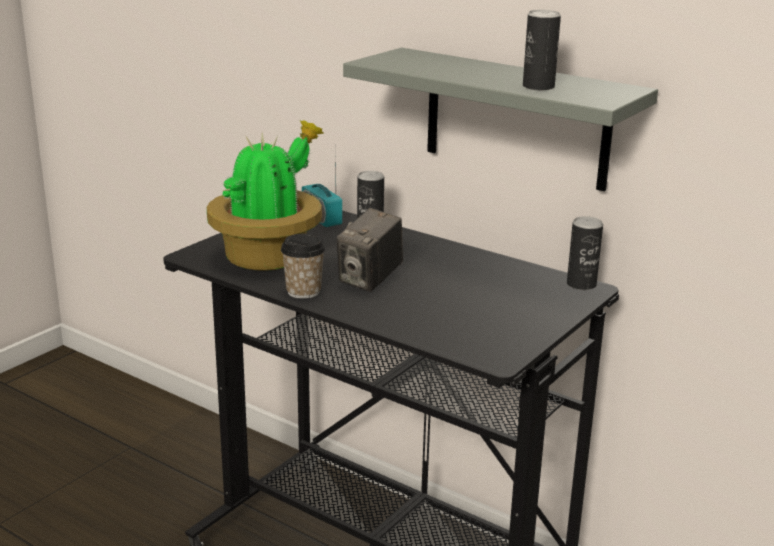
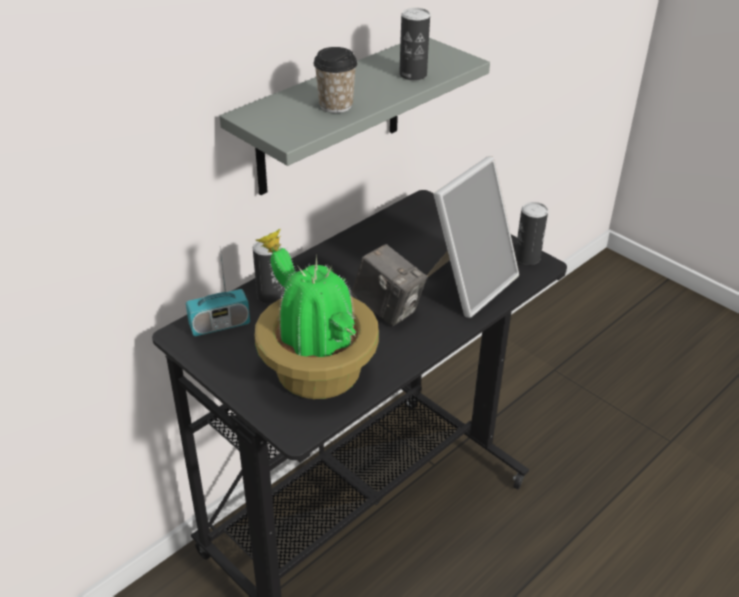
camera: 80 degrees left, 15 degrees up
(303, 291) = (407, 352): cup -> cup (336, 105)
(432, 317) = (468, 284): none -> picture frame
(581, 284) = (416, 203): can -> can (527, 258)

